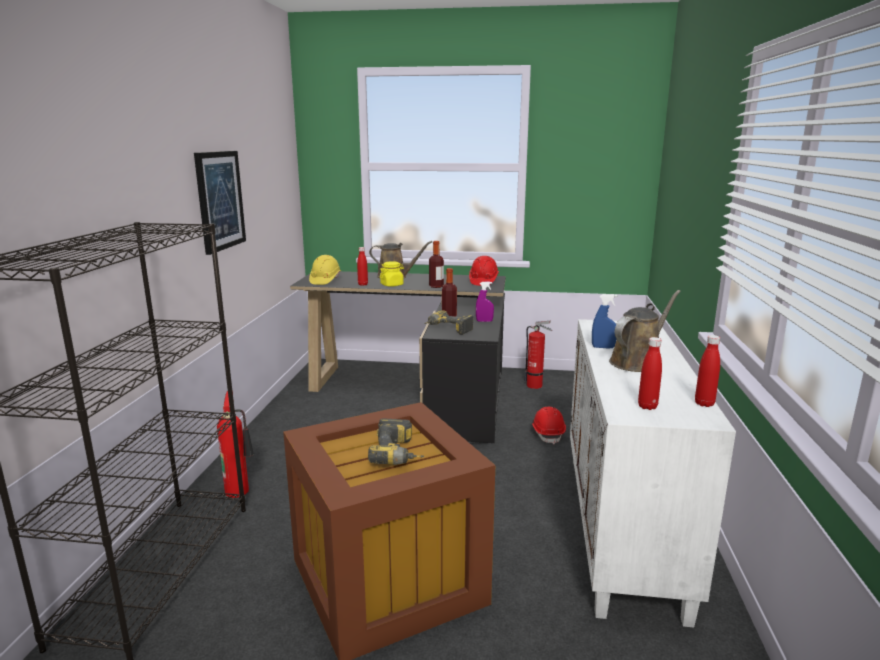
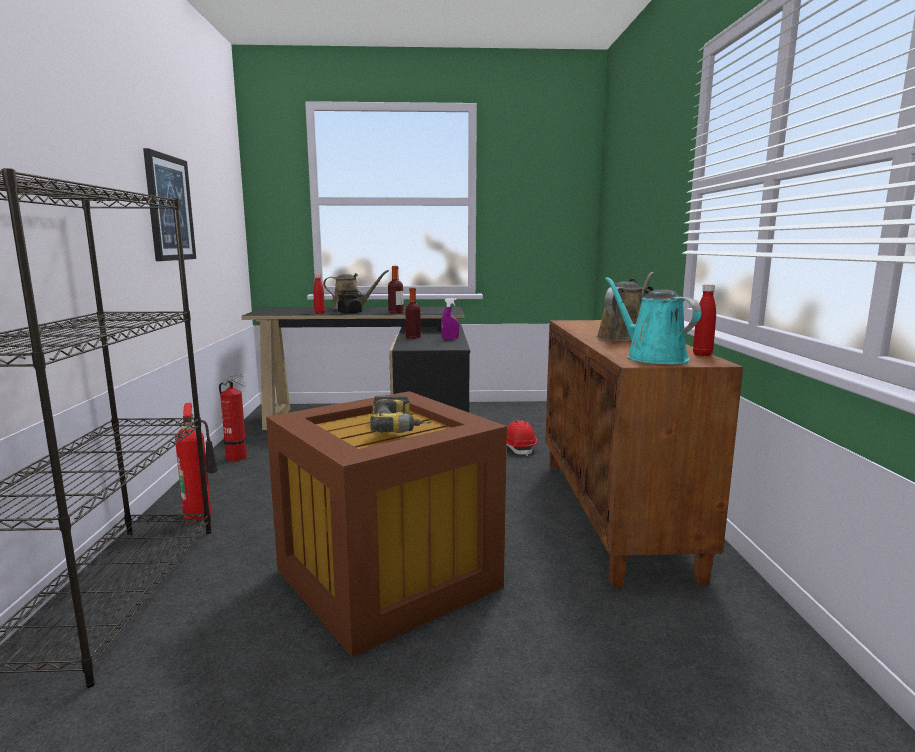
camera: 10 degrees left, 5 degrees down
(325, 280) = (278, 312): yellow hard hat -> none
(392, 285) = (350, 312): yellow jar -> black jar
(447, 329) = (415, 344): power drill -> none
(483, 281) = (441, 309): red hard hat -> none
(536, 386) = (496, 414): fire extinguisher -> fire extinguisher (238, 458)
(603, 347) = (584, 332): blue spray bottle -> none
(623, 528) = (615, 514): white cabinet -> brown cabinet
(647, 406) = (651, 358): red bottle -> turquoise watering can

